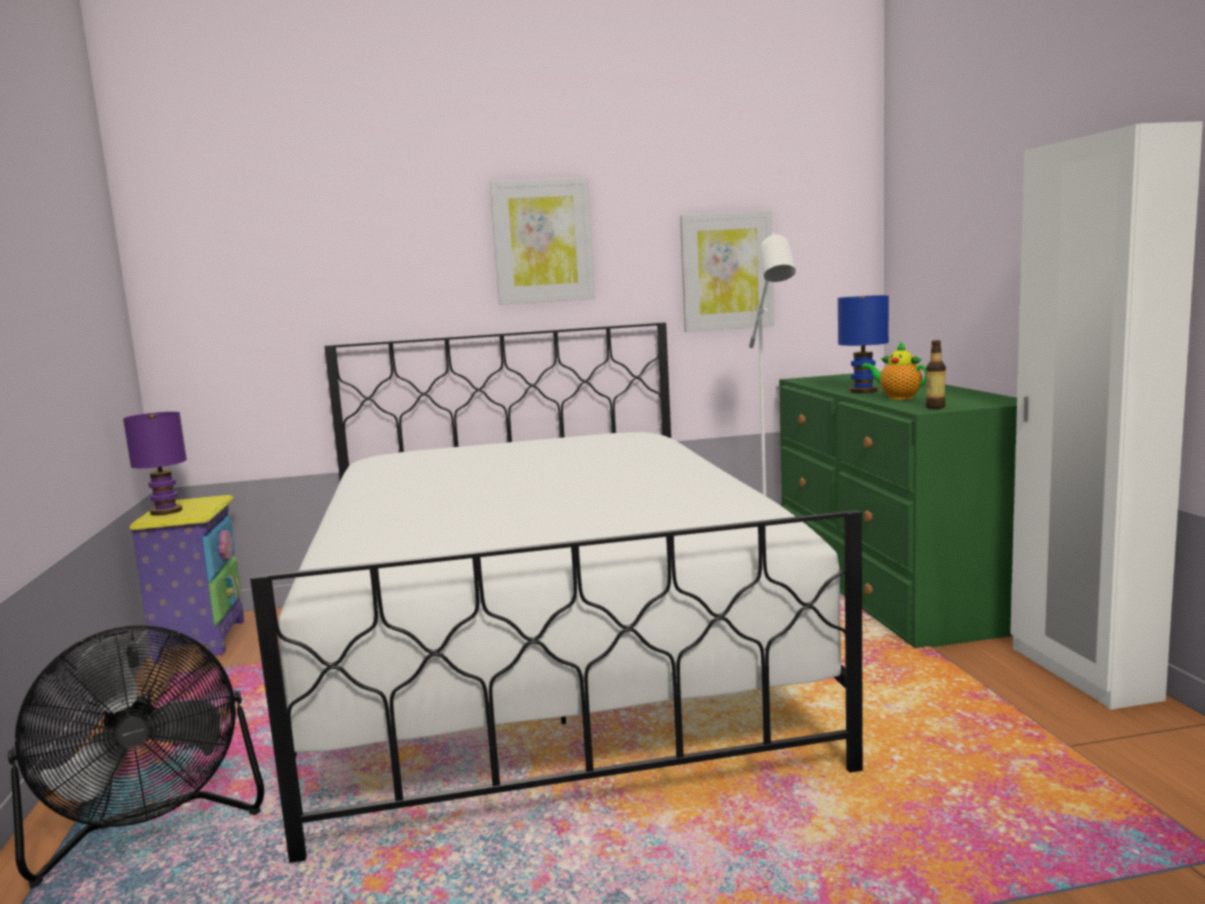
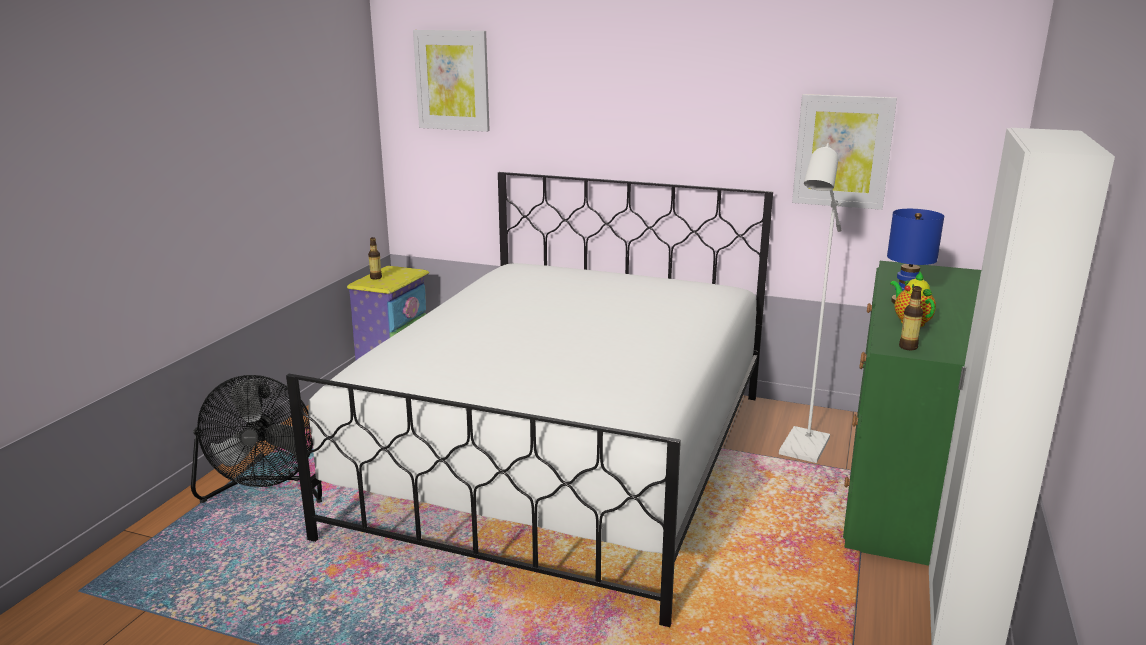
camera: 30 degrees right, 10 degrees up
(166, 511) = (376, 277): purple table lamp -> bottle
(542, 241) = (673, 106): picture -> picture (452, 80)

